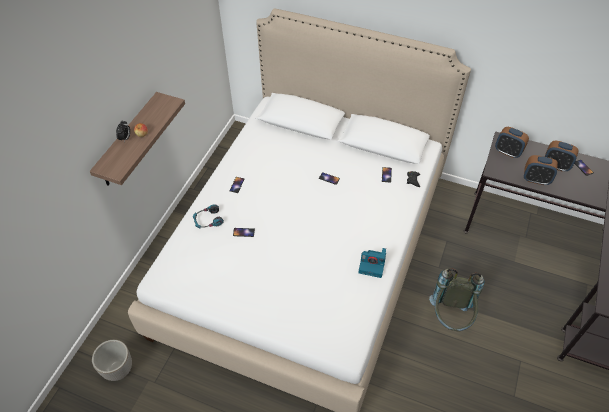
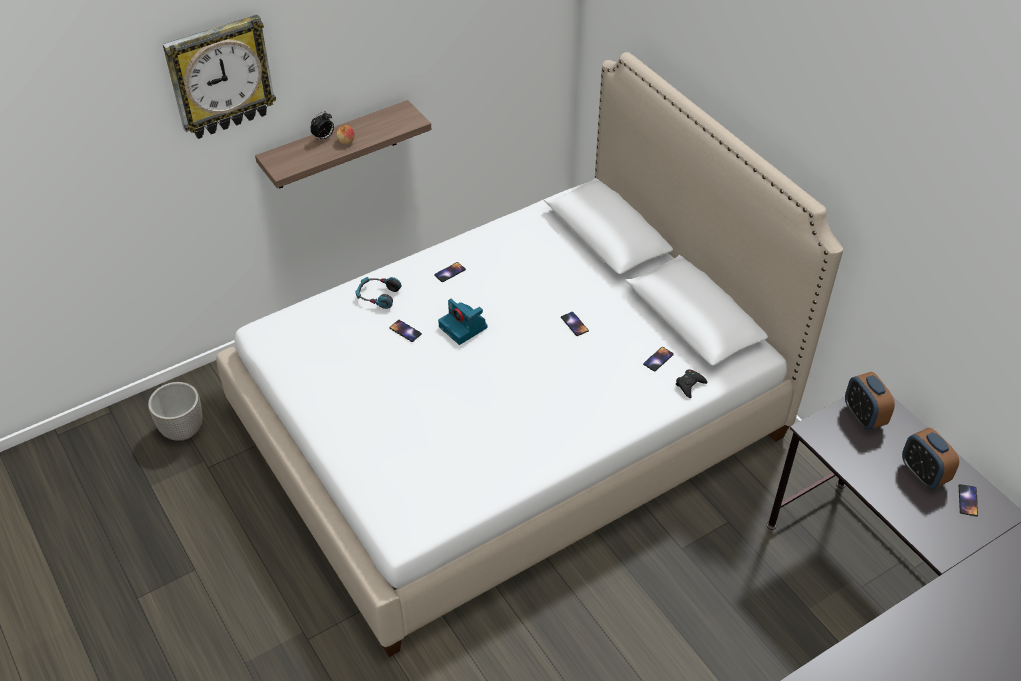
camera: 35 degrees right, 5 degrees down
(56, 127) = (220, 77): none -> wall clock
(373, 265) = (528, 456): camera -> camera (464, 327)
(450, 318) = (636, 621): grey backpack -> none
(536, 179) = (868, 475): alarm clock -> none

